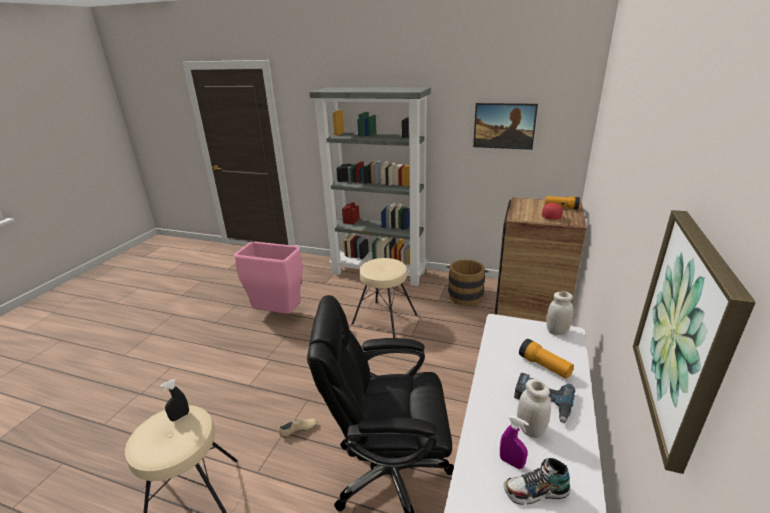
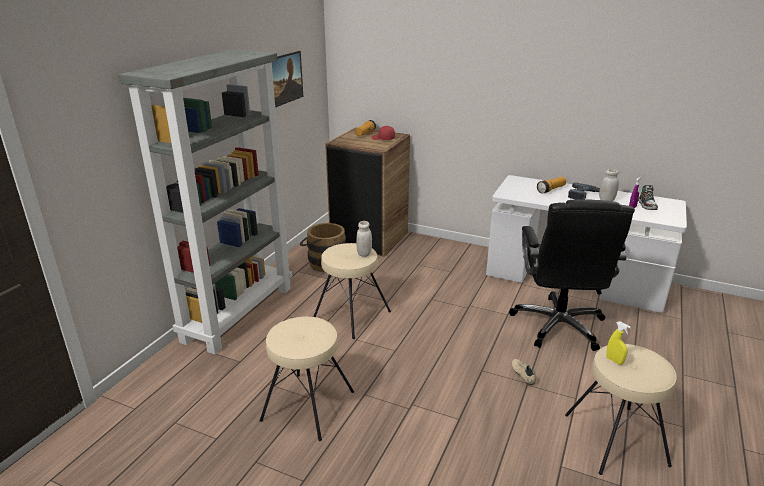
camera: 85 degrees left, 0 degrees up
(180, 416) = (614, 361): black spray bottle -> yellow spray bottle
(278, 314) = (307, 405): pink trash can -> beige stool
(557, 331) = (513, 181): white jar -> white jar (364, 254)
(685, 331) = (671, 93): picture -> none

